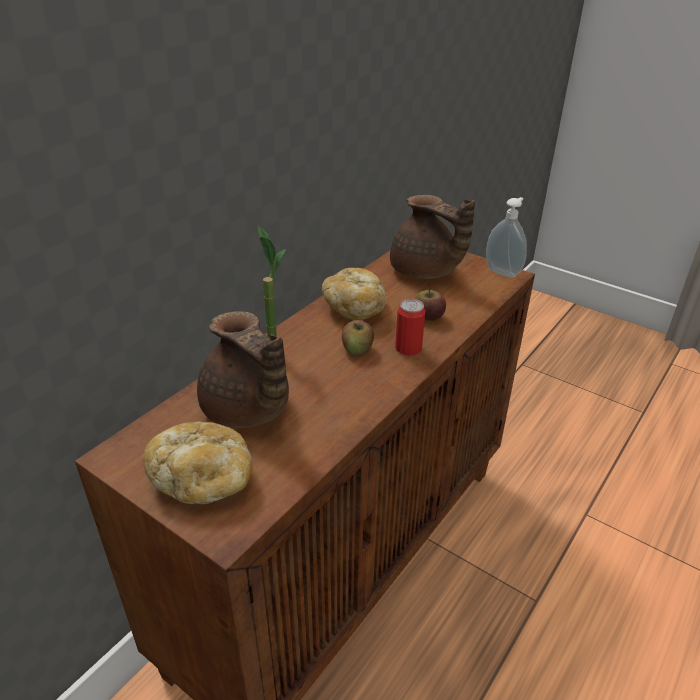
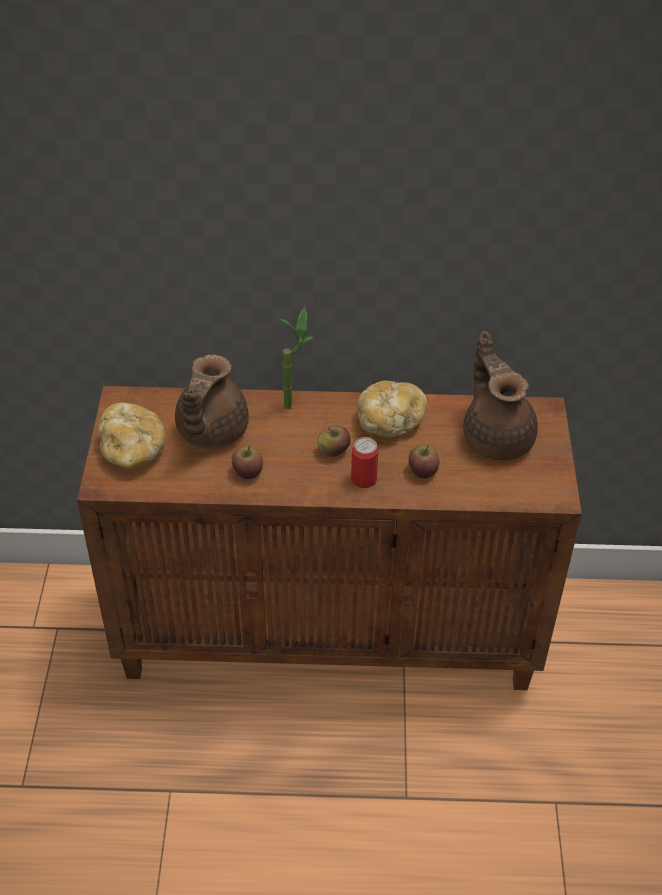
camera: 55 degrees right, 10 degrees up
(329, 410) = (247, 472): none -> apple
(424, 272) = (496, 436): brown teapot -> brown teapot turned 150 degrees clockwise
(503, 272) = (558, 489): soap dispenser -> none

